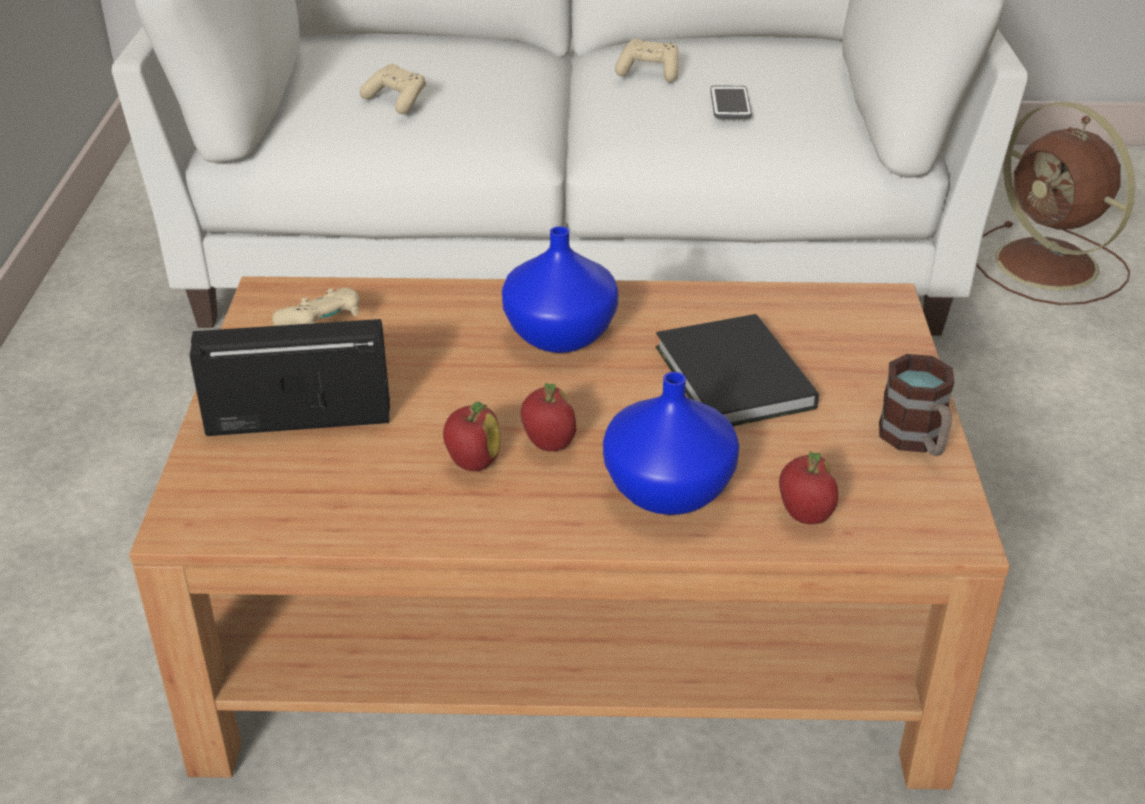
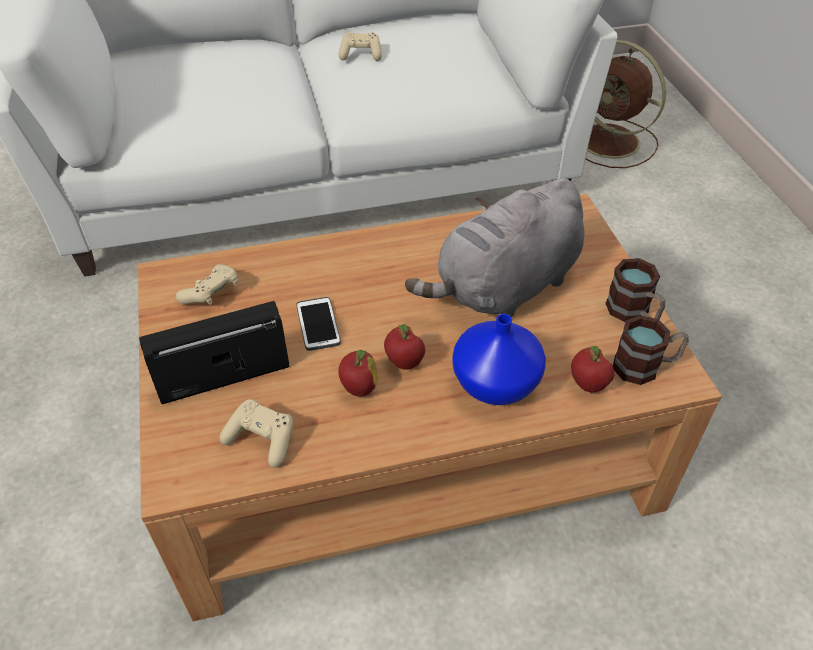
camera: 15 degrees left, 10 degrees up
(396, 101) = (197, 101): beige game controller -> beige game controller (262, 439)
(560, 337) = (379, 275): blue vase -> none
(730, 104) = (423, 73): phone -> phone (318, 324)
(733, 380) = (504, 288): black book -> grey plush toy
(904, 509) = (645, 366): none -> mug

